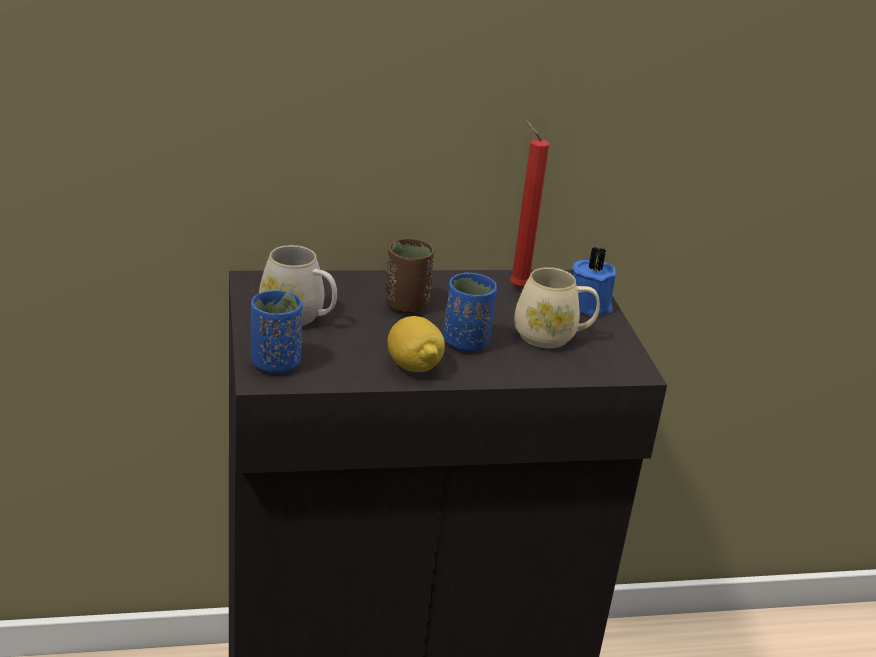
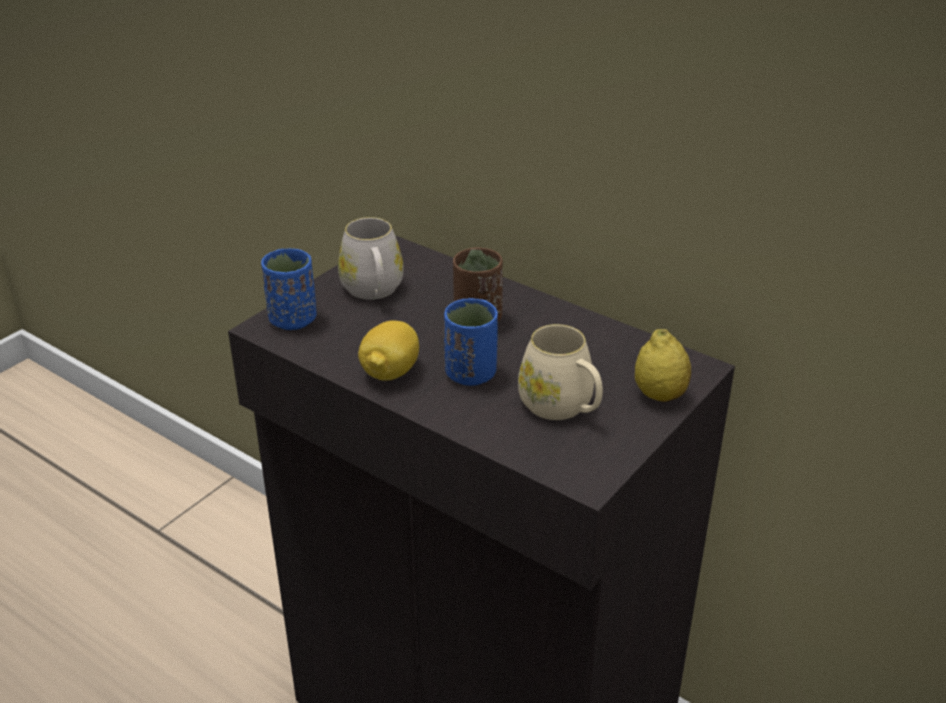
camera: 50 degrees right, 5 degrees up
(515, 287) = (610, 346): red candle -> none
(589, 304) = (660, 395): blue candle -> lemon

